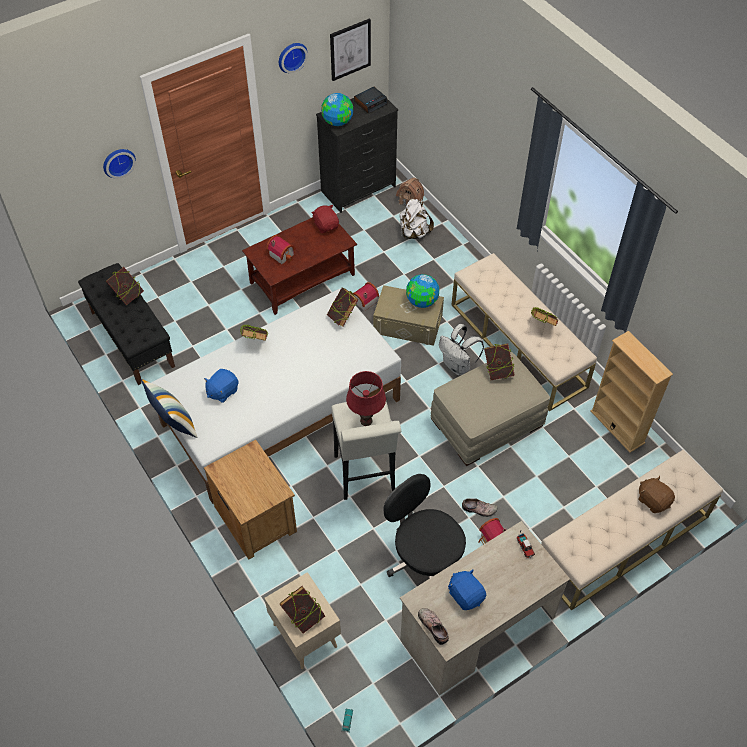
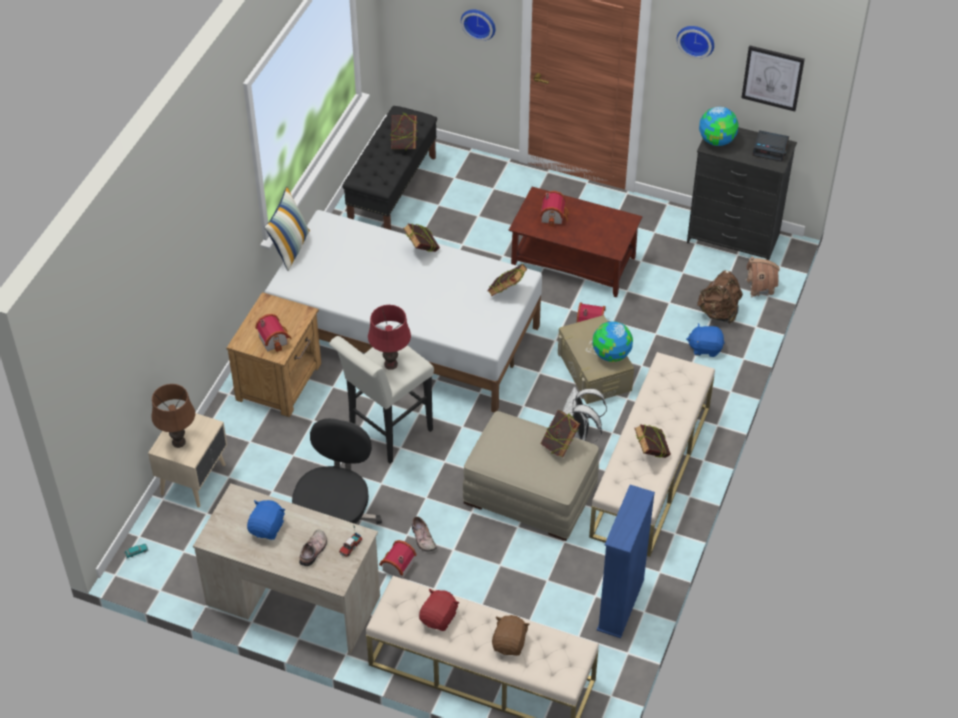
camera: 55 degrees right, 5 degrees down
(222, 391) = (349, 259): blue plush toy -> blue plush toy (705, 348)
(262, 486) = (274, 339): none -> toy house
(303, 617) = (179, 442): book -> brown table lamp
(326, 225) = (621, 226): red plush toy -> red plush toy (439, 618)
(414, 233) = (719, 312): white backpack -> brown backpack
(434, 626) = (220, 521): shoe -> shoe (314, 550)
(617, 427) = (621, 605): beige bookcase -> blue bookcase

